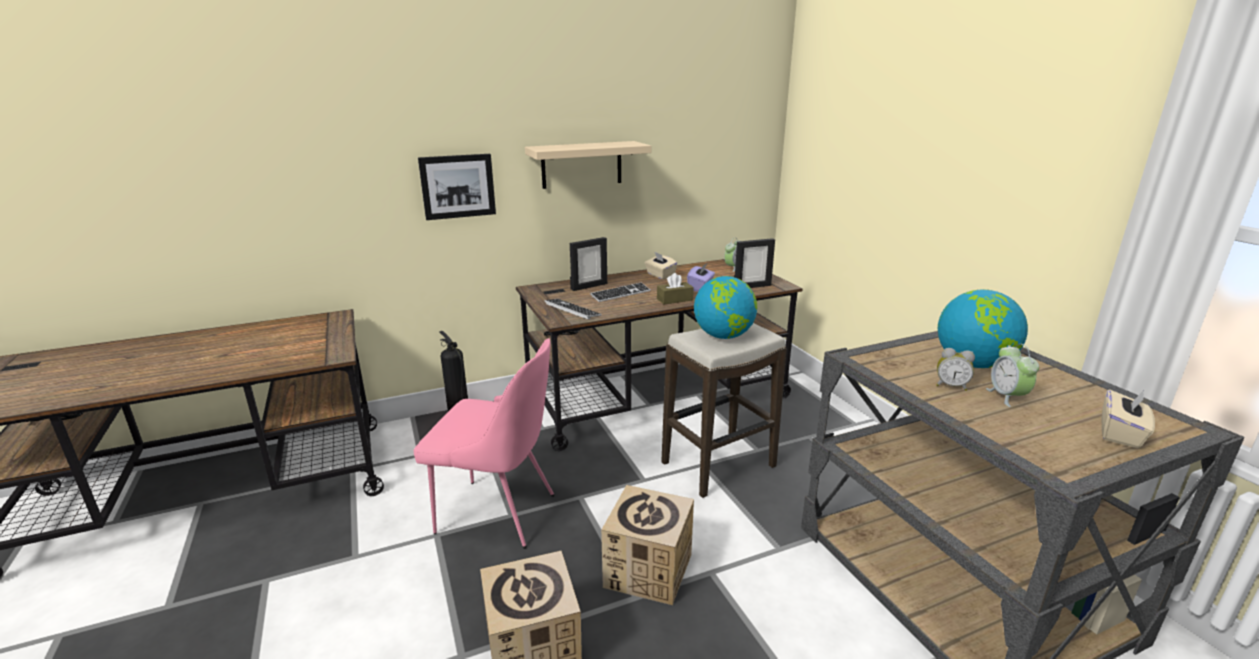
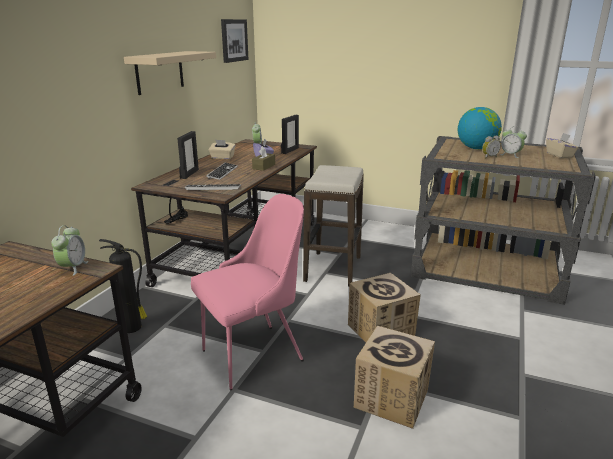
camera: 45 degrees left, 0 degrees up
(330, 349) = (73, 268): none -> alarm clock
(457, 186) = (80, 97): picture -> picture (234, 40)
(723, 336) = (334, 175): globe -> none

